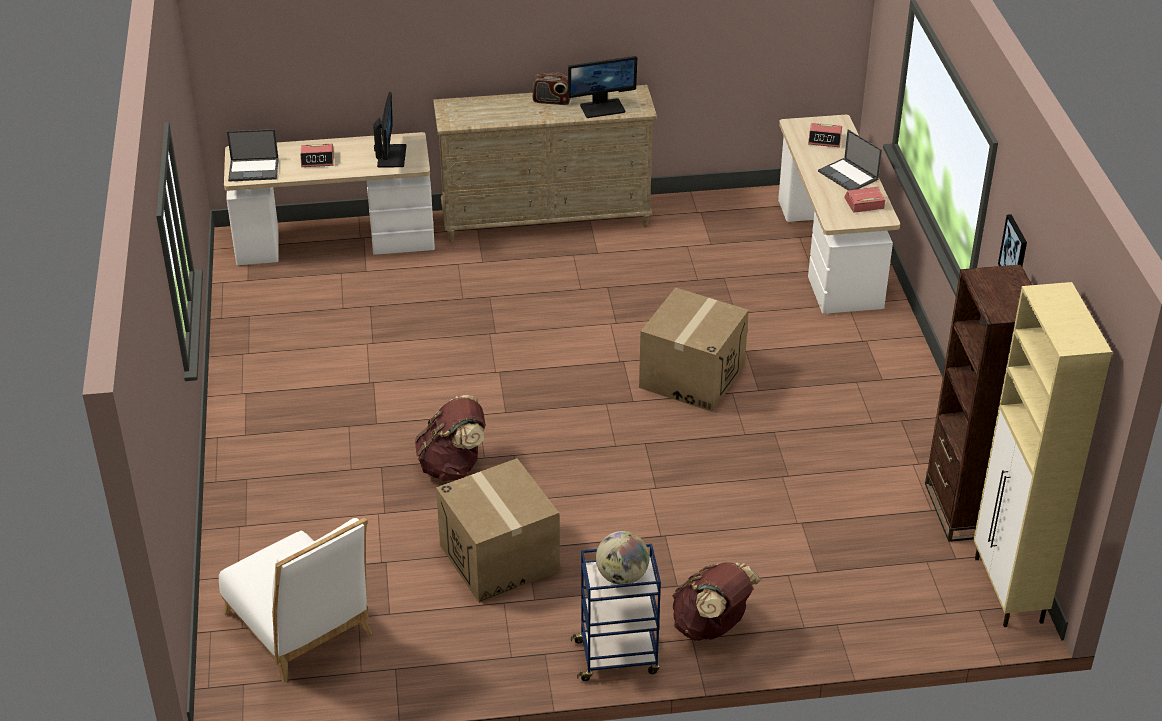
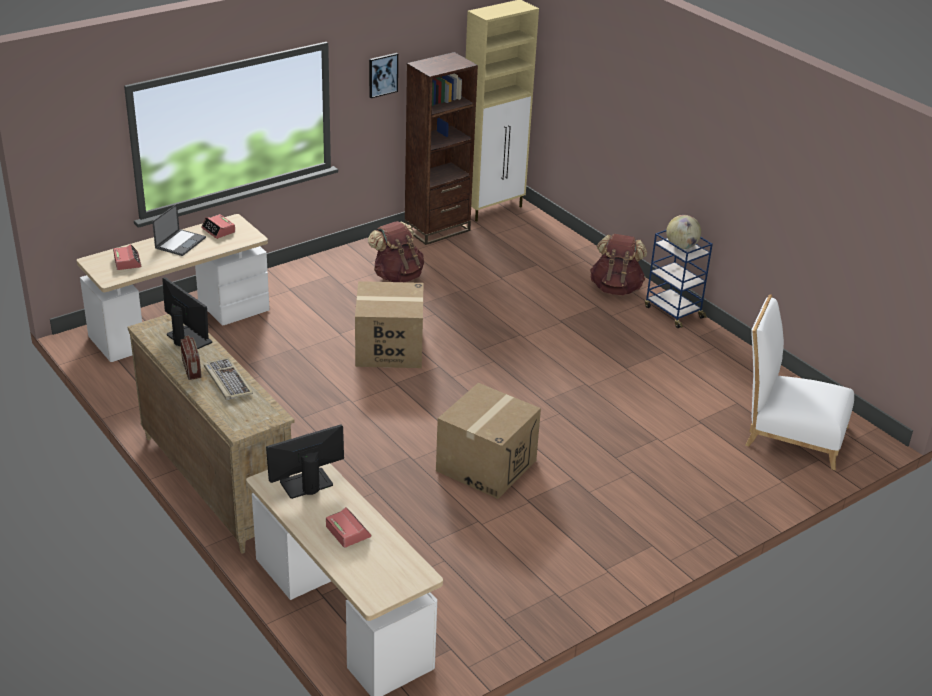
camera: 120 degrees left, 5 degrees down
(254, 170) = (398, 570): laptop -> none
(302, 629) = (789, 433): white chair -> white chair turned 90 degrees counterclockwise
(453, 466) = (582, 424): brown backpack -> brown backpack (397, 276)
(500, 558) = (645, 375): cardboard box -> cardboard box (486, 465)
(520, 113) = (227, 381): none -> keyboard

